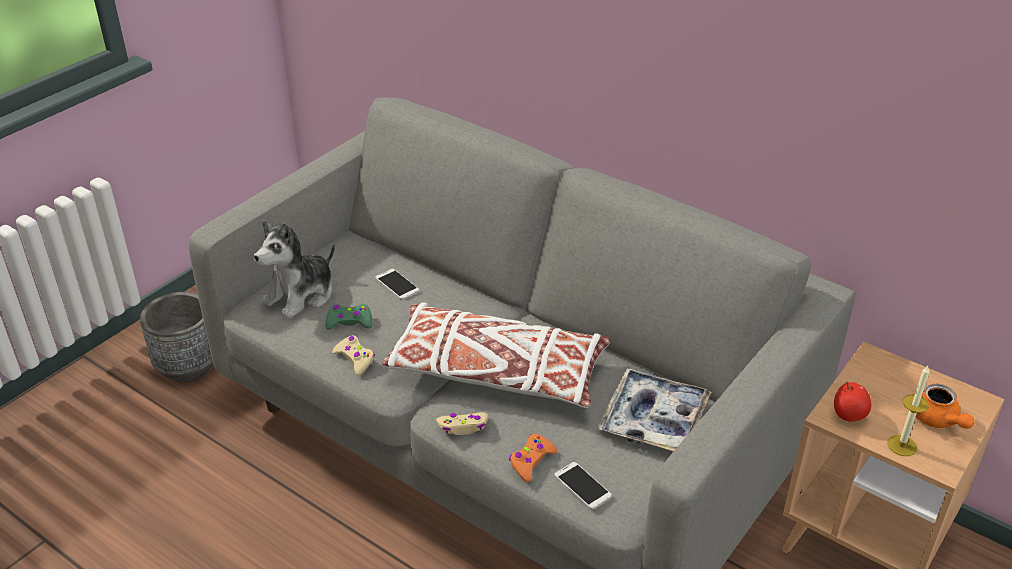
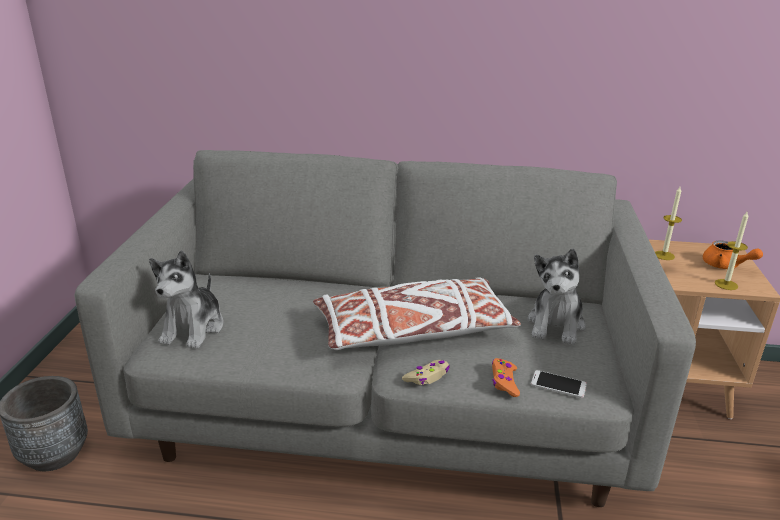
camera: 30 degrees left, 10 degrees down
(349, 322) = (257, 334): green game controller -> none
(355, 359) = (287, 359): beige game controller -> none
(397, 284) = (274, 298): phone -> none
(653, 419) = (556, 325): tray -> plush toy
(848, 415) = (678, 278): apple -> none
(870, 378) = (664, 255): none -> candle

